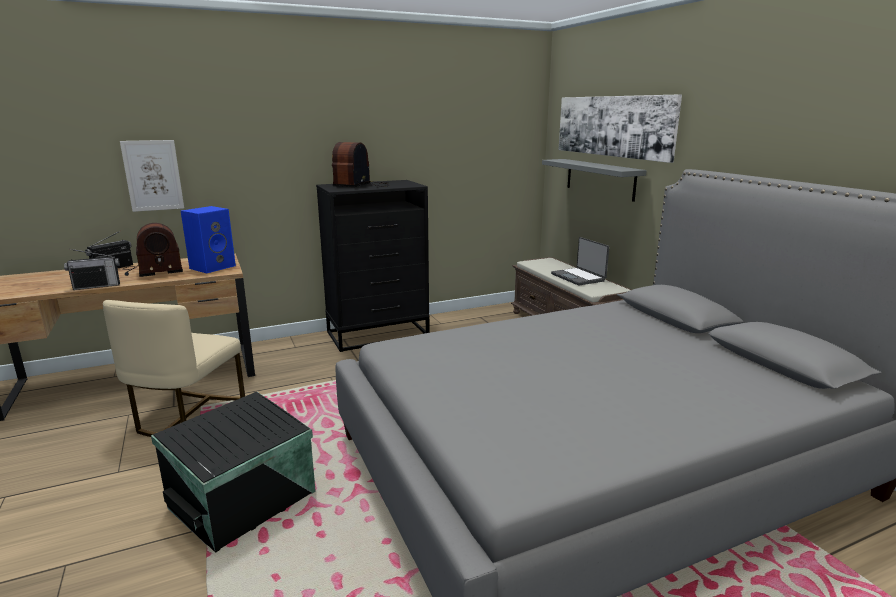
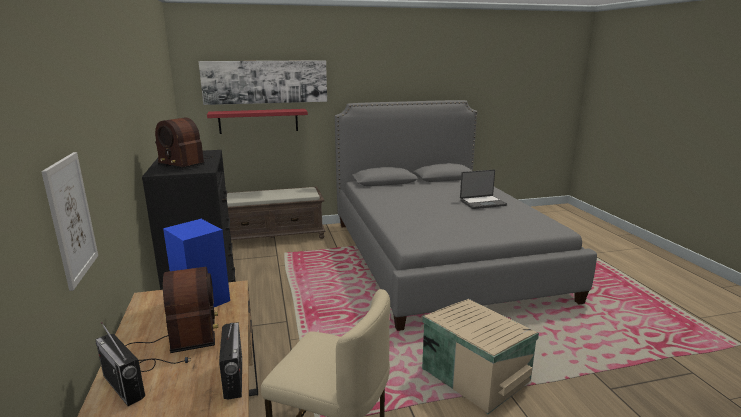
camera: 80 degrees left, 0 degrees up
(245, 500) = (475, 374): black storage box -> beige storage box
(578, 277) = (277, 193): laptop -> laptop (482, 203)
(600, 179) = (258, 121): grey shelf -> red shelf

